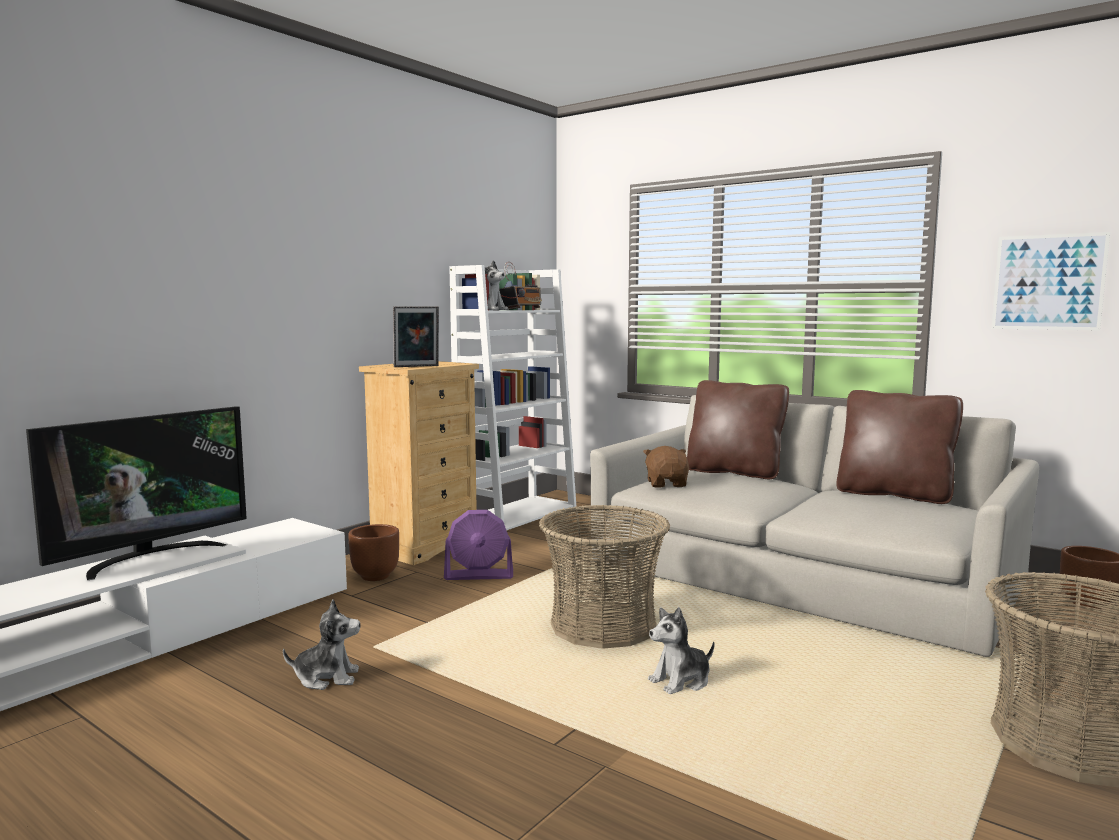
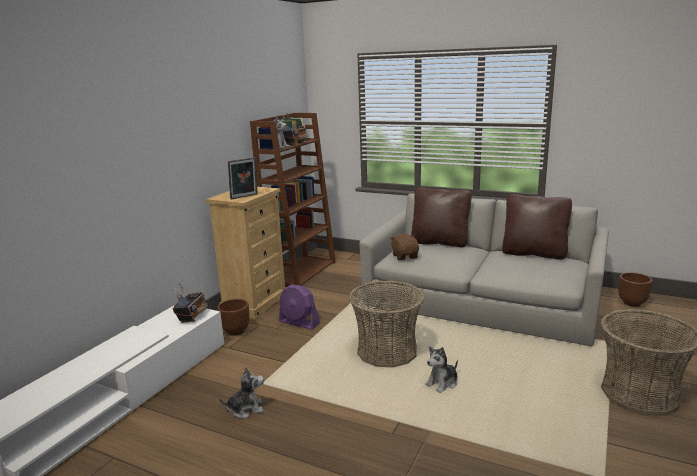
camera: 10 degrees left, 10 degrees up
(150, 557) = (111, 348): television -> none
(299, 534) = (192, 316): none -> radio
(479, 575) = (299, 322): purple fan -> purple fan turned 45 degrees clockwise
(517, 515) = (301, 272): white bookcase -> brown bookcase
(1048, 282) = (615, 125): picture -> none

